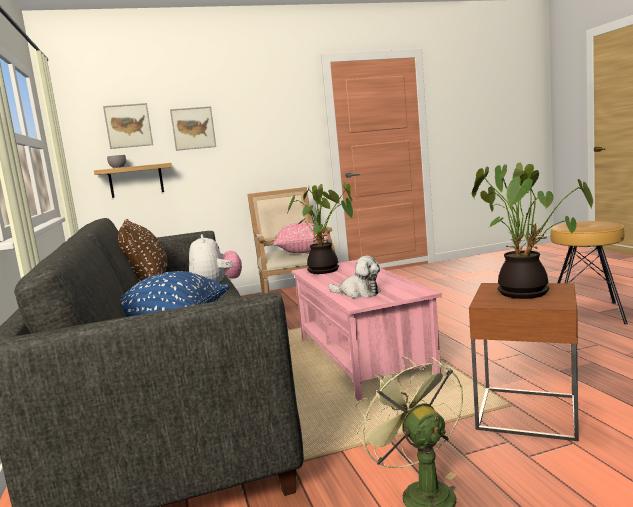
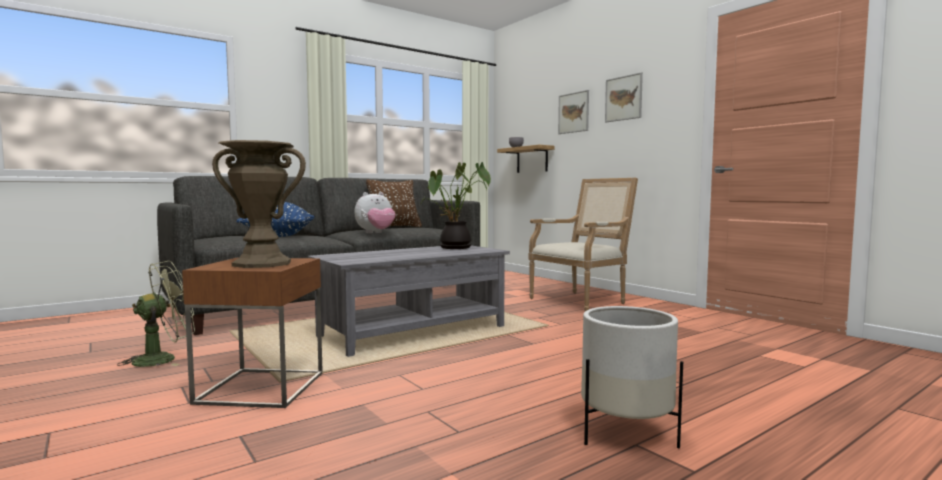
camera: 70 degrees right, 5 degrees down
(128, 126) = (533, 112): picture -> picture (623, 98)
(302, 251) = (577, 245): pink pillow -> none
(358, 293) = (359, 254): plush toy -> none
(361, 358) = (413, 331): pink coffee table -> grey coffee table
(527, 292) = (262, 264): potted plant -> brown vase
(586, 312) = (626, 434): brown stool -> white planter

